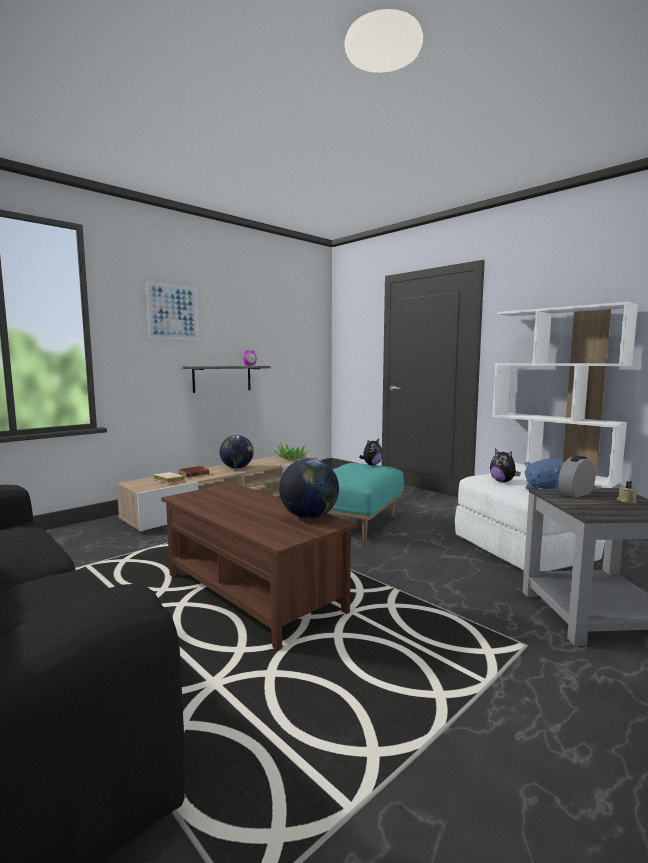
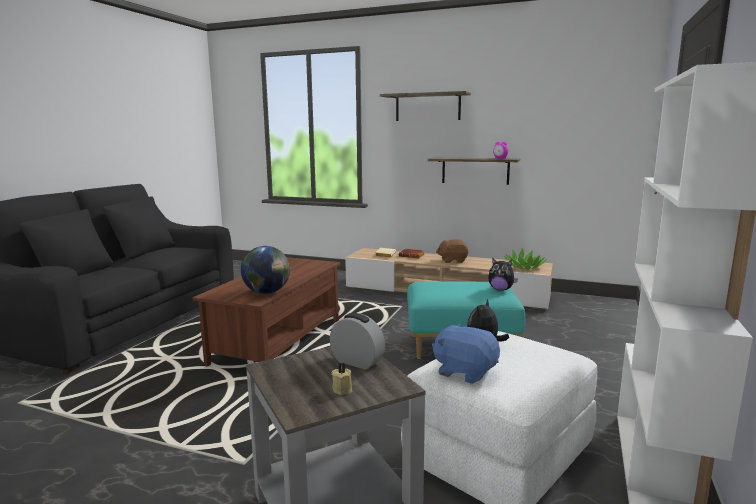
camera: 65 degrees right, 5 degrees up
(173, 312) = (427, 107): picture -> shelf
(237, 468) = (452, 260): globe -> brown plush toy

